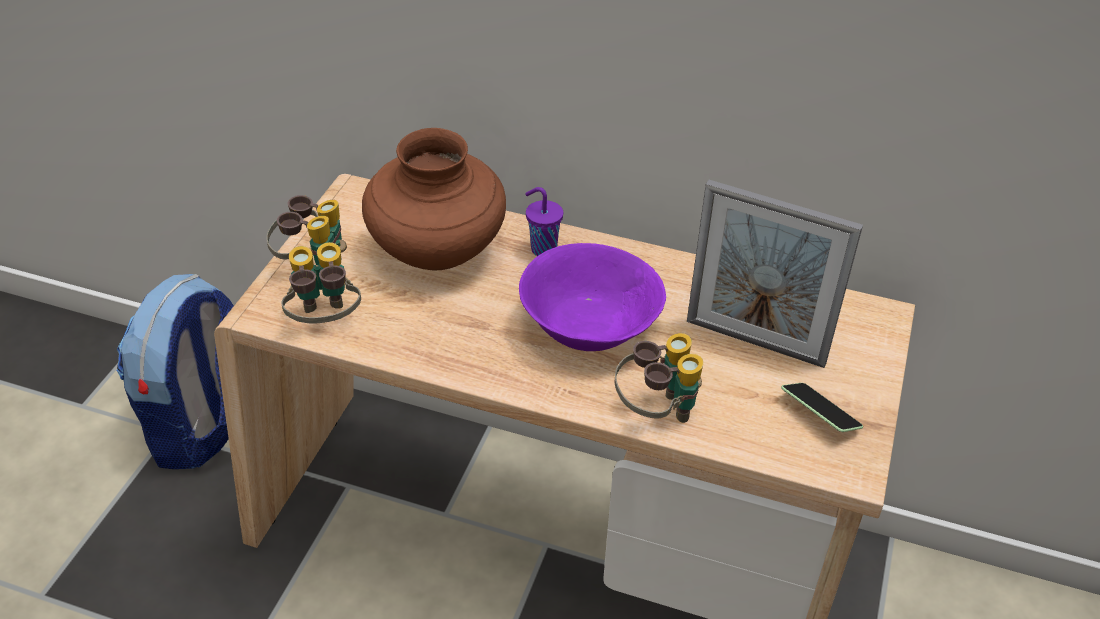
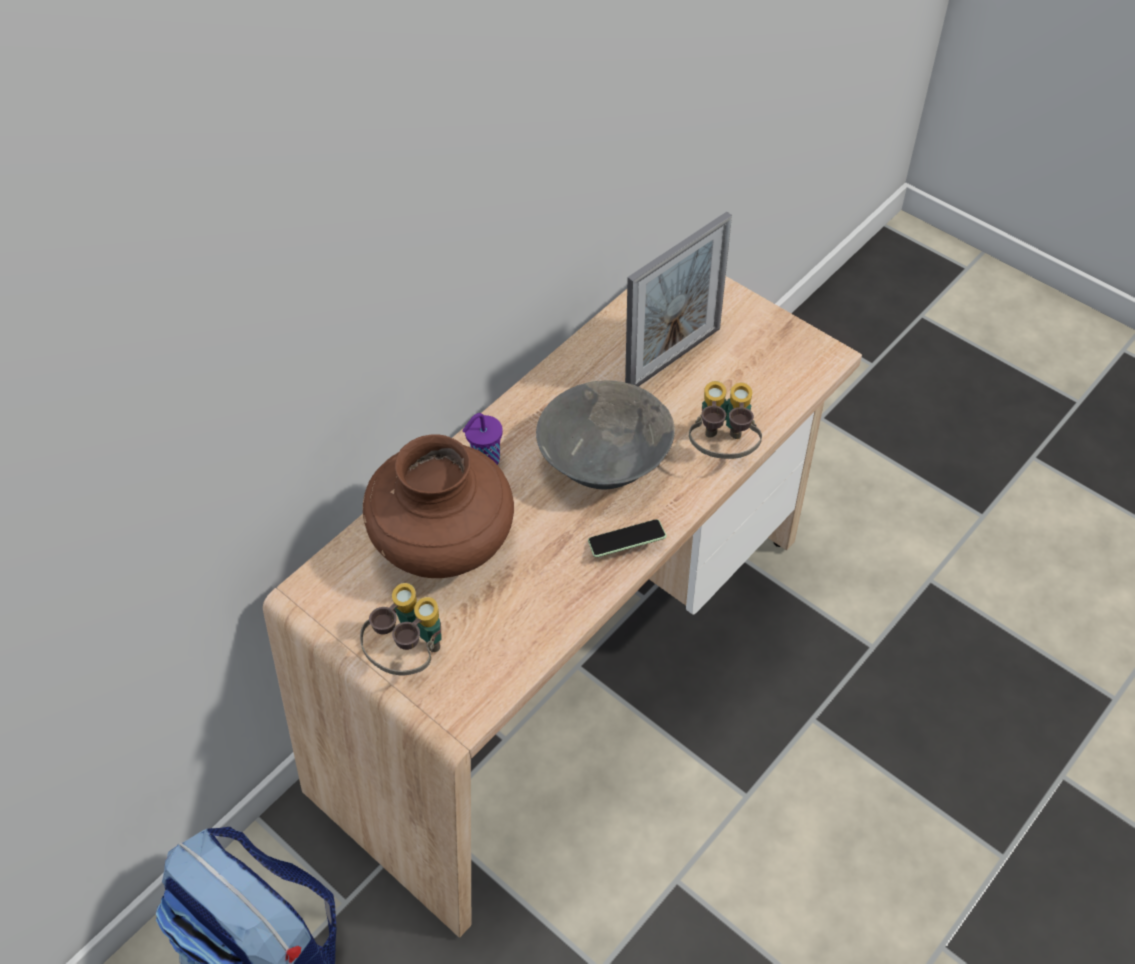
camera: 65 degrees left, 10 degrees up
(325, 321) = (501, 662): binoculars -> none
(588, 327) = (605, 461): purple bowl -> grey bowl
(819, 415) = (766, 352): phone -> phone (626, 544)

